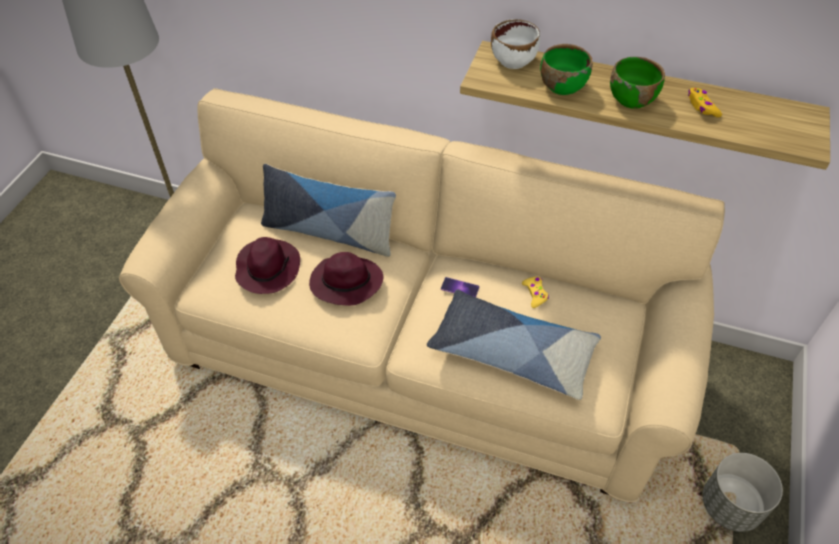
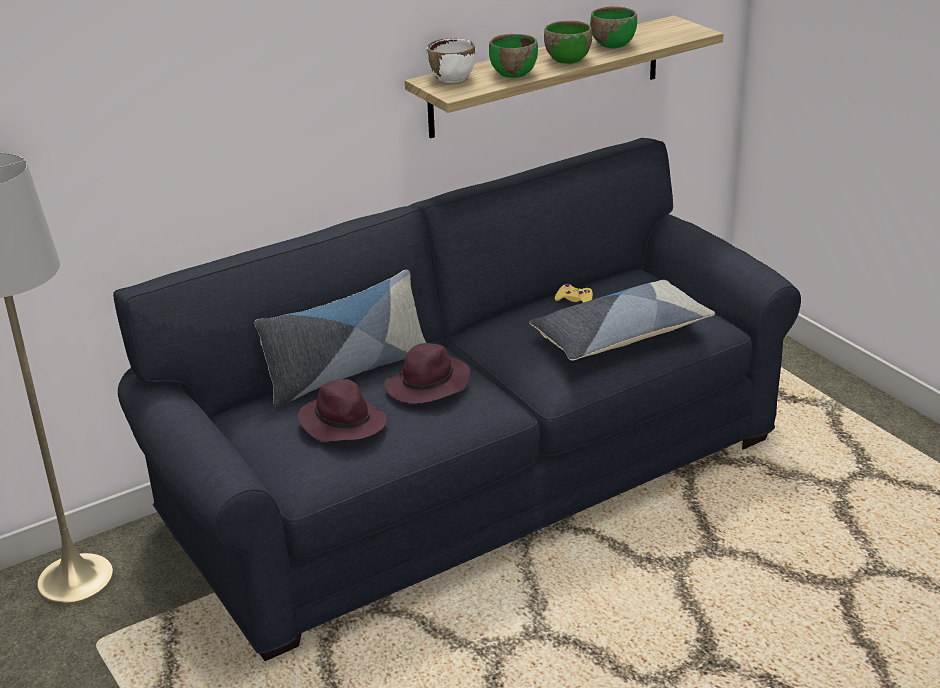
camera: 50 degrees left, 20 degrees down
(420, 350) = (475, 480): beige sofa -> blue sofa
(460, 288) = (518, 331): phone -> none
(702, 106) = (612, 44): yellow game controller -> green bowl
(730, 505) = (819, 394): grey planter -> none

